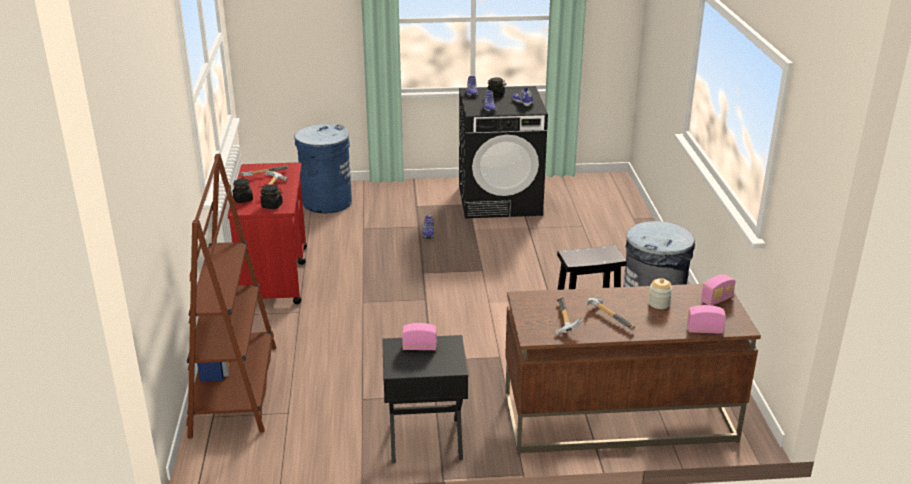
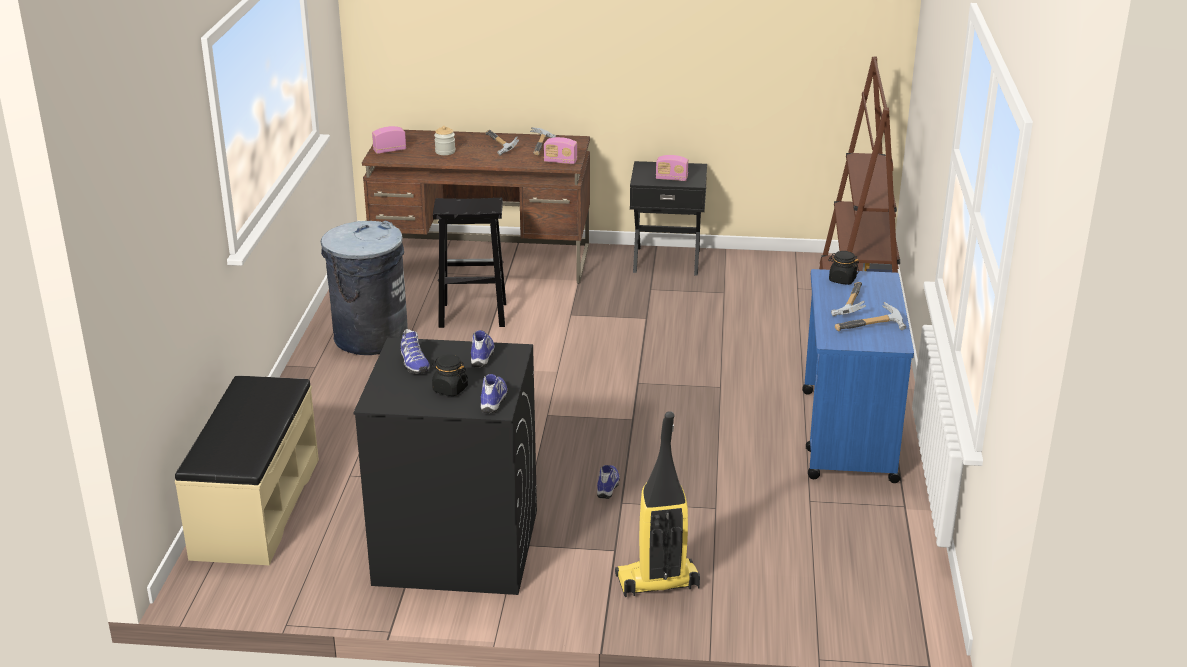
camera: 170 degrees left, 0 degrees up
(243, 199) = (886, 292): black jar -> none
(274, 275) = (848, 436): red cart -> blue cart
(326, 202) = (785, 577): blue trash can -> none
(391, 195) = (657, 583): none -> vacuum cleaner
(620, 207) = (255, 507): none -> beige bench
(704, 330) = (425, 134): radio -> radio (560, 162)

